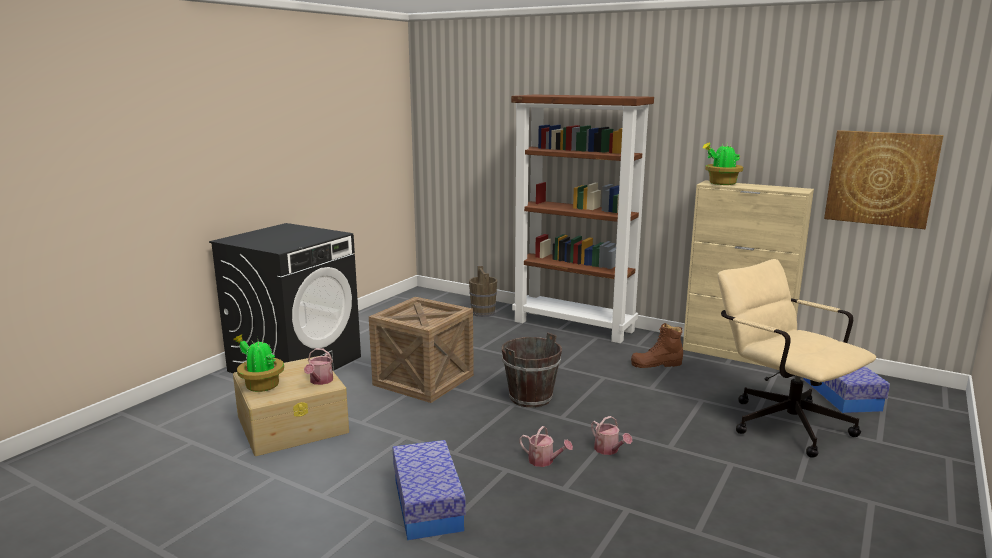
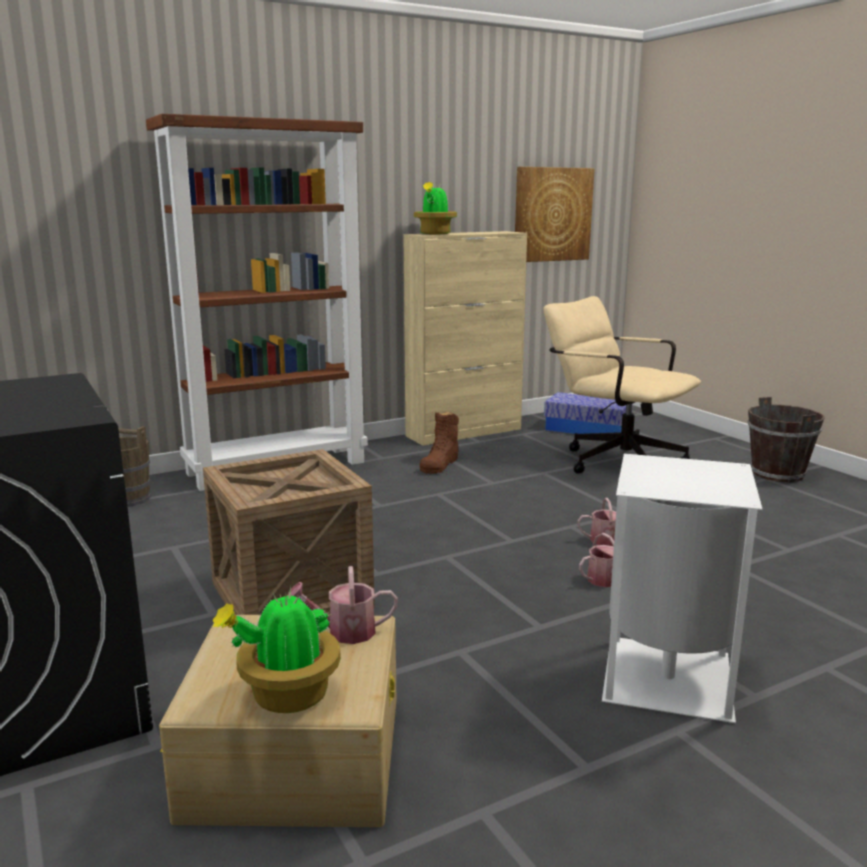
camera: 60 degrees left, 0 degrees up
(320, 381) = (344, 632): watering can -> watering can turned 135 degrees clockwise
(427, 504) = (665, 679): storage box -> white trash can
(530, 398) = (442, 542): brown bucket -> brown bucket (778, 474)
(780, 421) = (614, 461): beige office chair -> beige office chair turned 45 degrees clockwise

